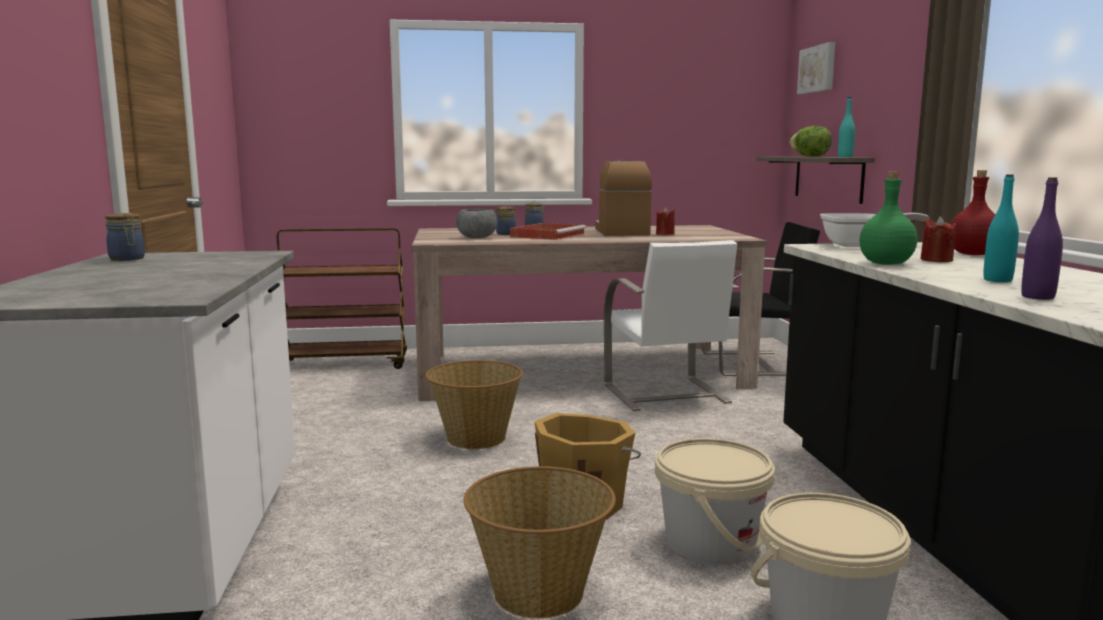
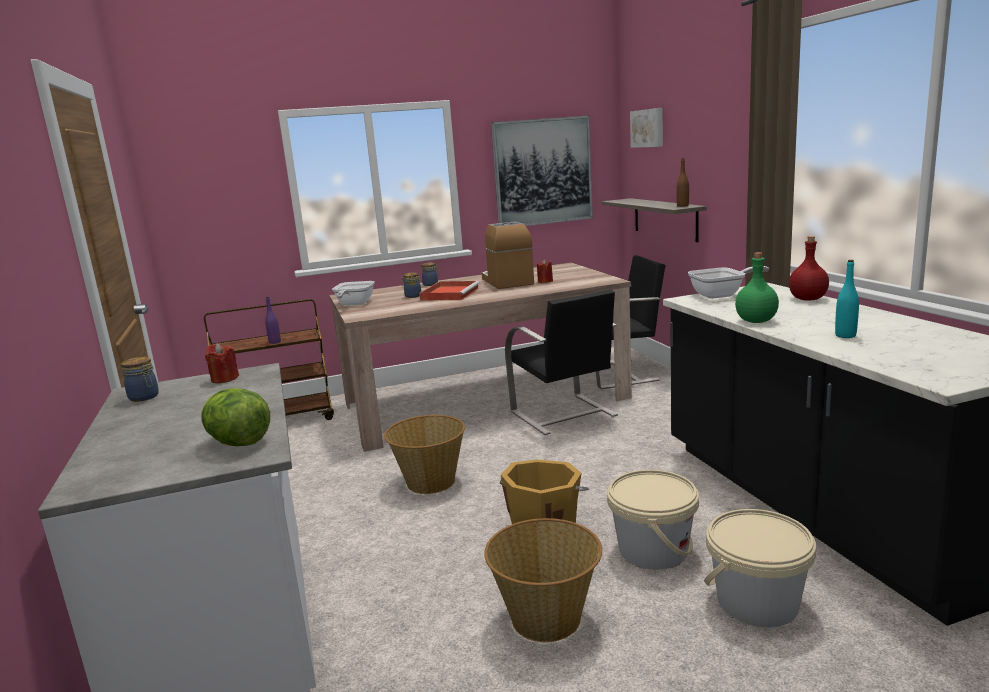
camera: 10 degrees left, 5 degrees up
(436, 235) = (354, 304): none -> frying pan
(477, 238) = (393, 305): grey bowl -> none
(666, 394) = (563, 414): white chair -> black chair
(687, 116) = (542, 172): none -> picture
(810, 156) = (650, 202): lettuce -> lettuce (239, 442)
(845, 156) = (682, 206): turquoise bottle -> brown bottle
(936, 260) = (787, 311): red candle -> red candle (224, 379)
(1037, 297) = (884, 356): purple bottle -> purple bottle (275, 342)

